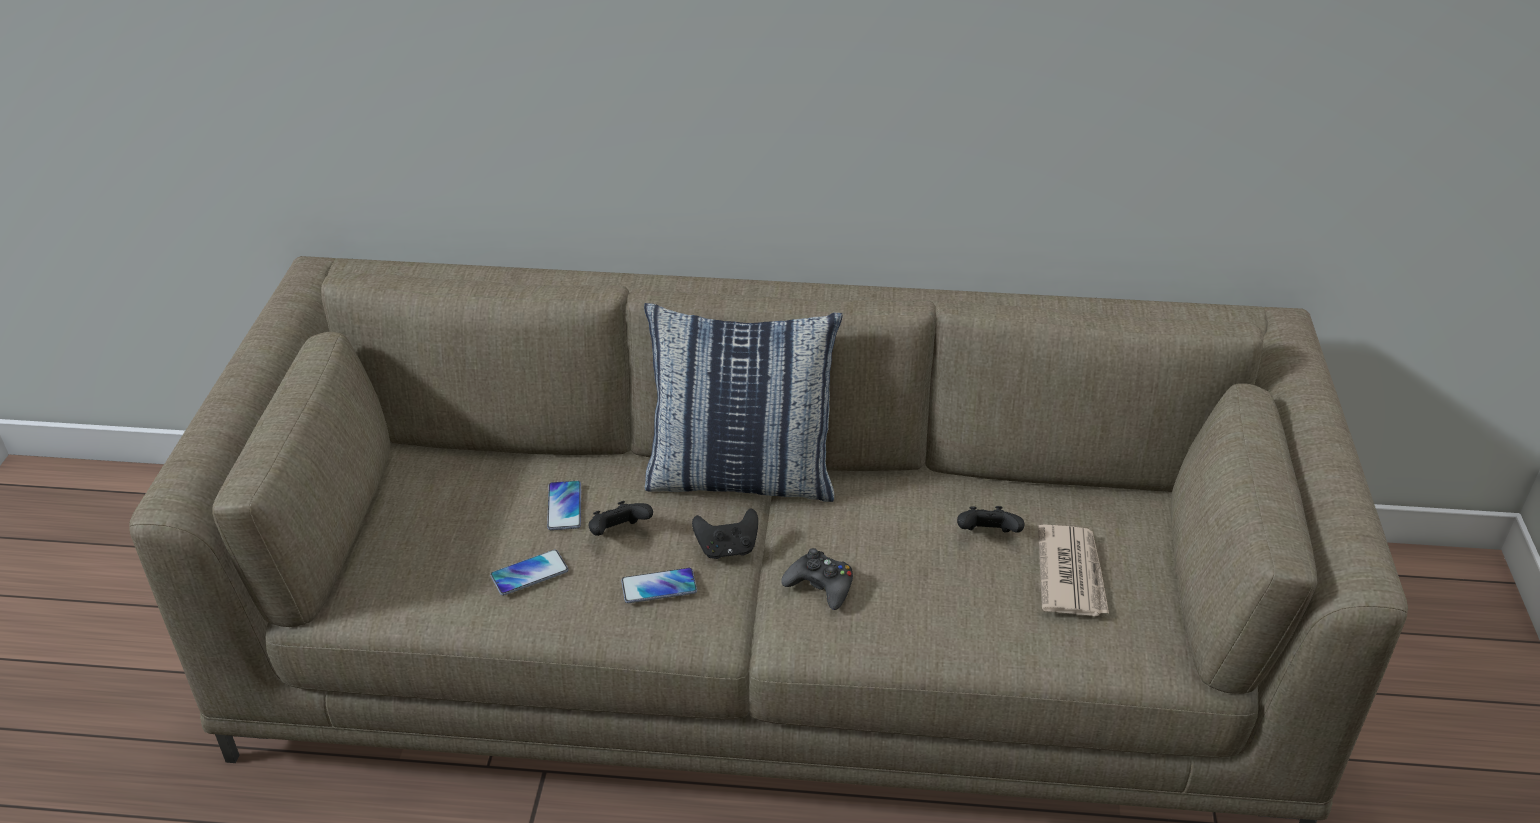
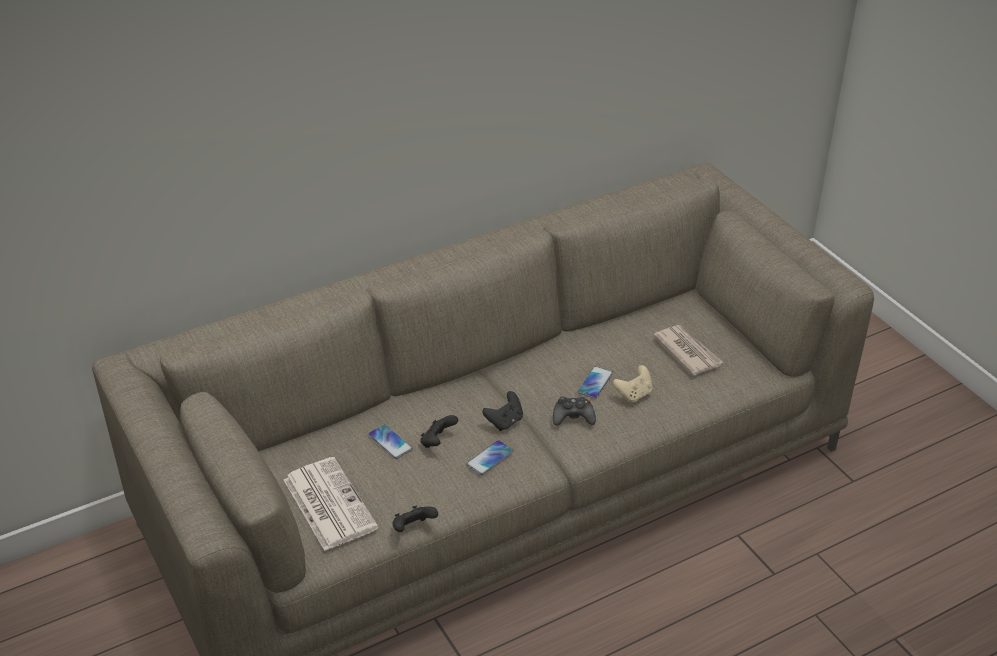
camera: 35 degrees left, 0 degrees up
(420, 545) = (328, 503): none -> newspaper
(529, 573) = (411, 487): phone -> phone (595, 383)
(741, 477) = (471, 381): pillow -> none
(933, 596) = (634, 394): none -> beige game controller
(987, 536) = (630, 352): black game controller -> black game controller (413, 528)

